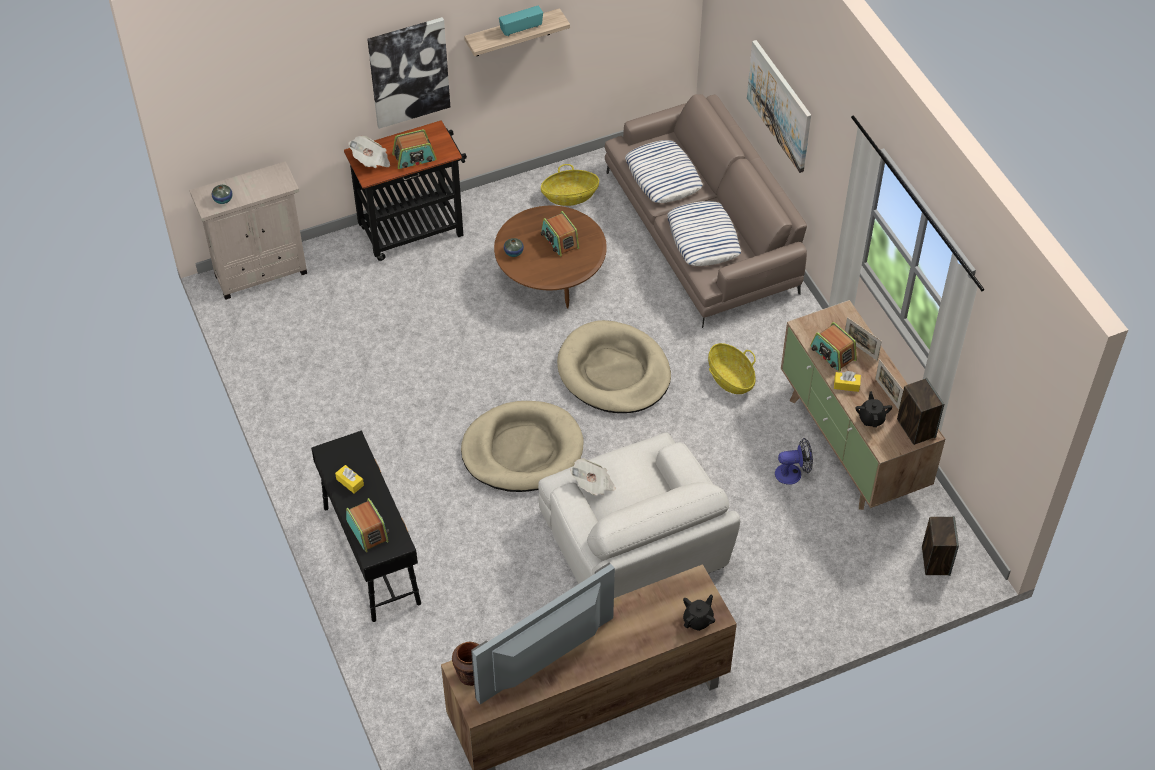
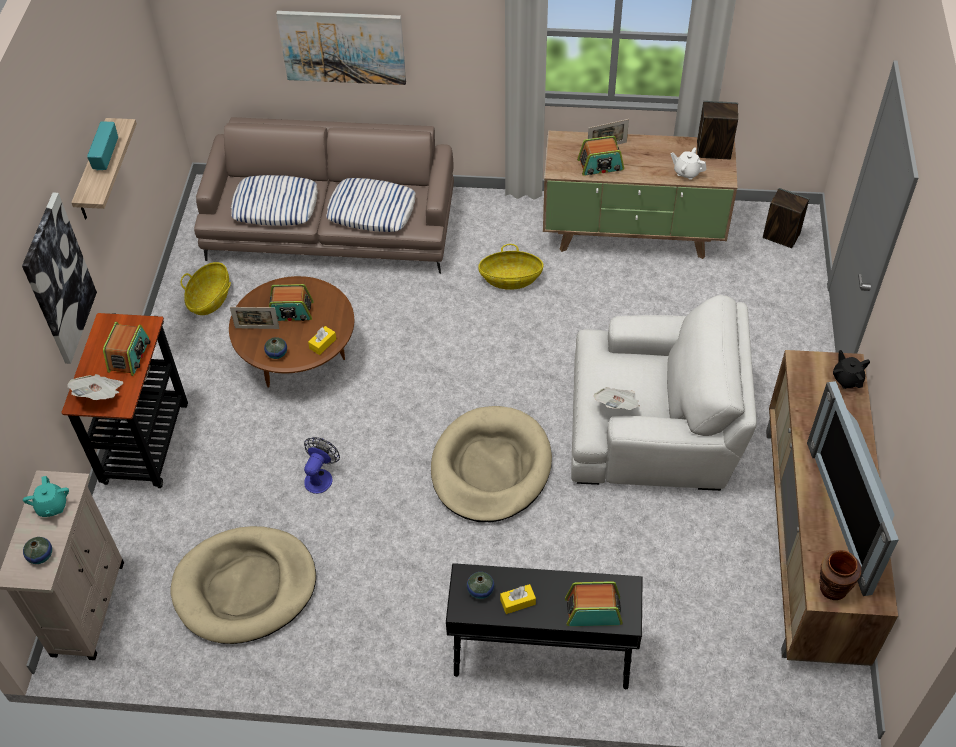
camera: 60 degrees left, 0 degrees up
(262, 184) = (52, 506): none -> turquoise teapot
(347, 456) = (480, 590): none -> vase
(614, 371) = (445, 357): beige dog bed -> beige dog bed (245, 587)
(793, 473) = (640, 283): fan -> fan (320, 476)
(846, 385) = (640, 171): yellow tissue box -> yellow tissue box (323, 344)
(871, 418) = (686, 172): black teapot -> white teapot
(887, 394) = (666, 152): picture frame -> picture frame (257, 328)

